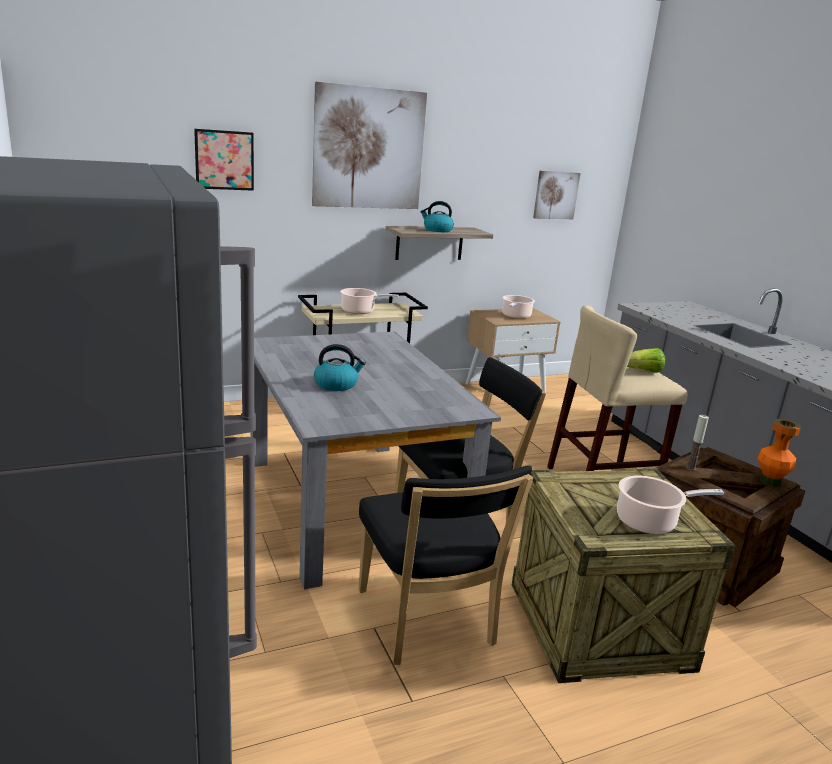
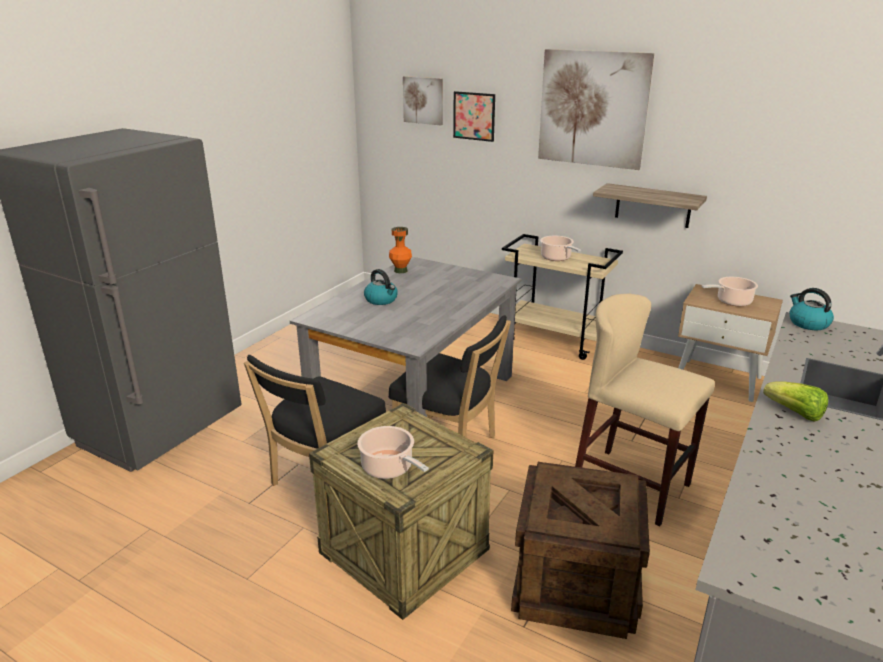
camera: 55 degrees right, 5 degrees up
(437, 230) = (644, 193): kettle -> kettle (808, 323)
(555, 195) = (827, 169): picture -> picture (423, 100)
(643, 372) = (669, 383): lettuce -> lettuce (795, 413)
(691, 468) = (565, 477): candle -> none
(770, 481) = (612, 527): orange vase -> orange vase (401, 270)

